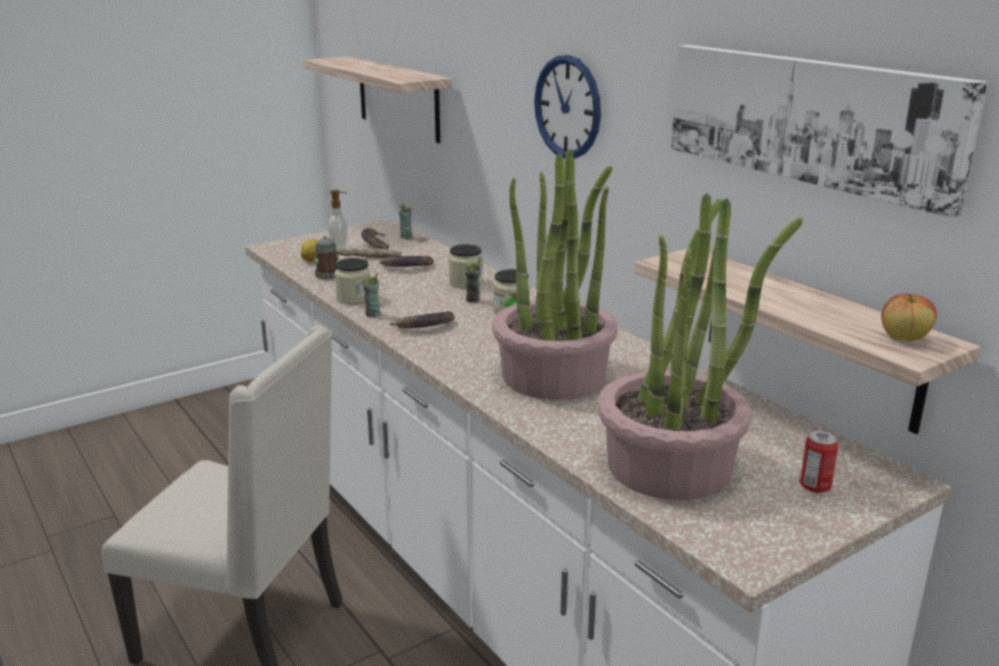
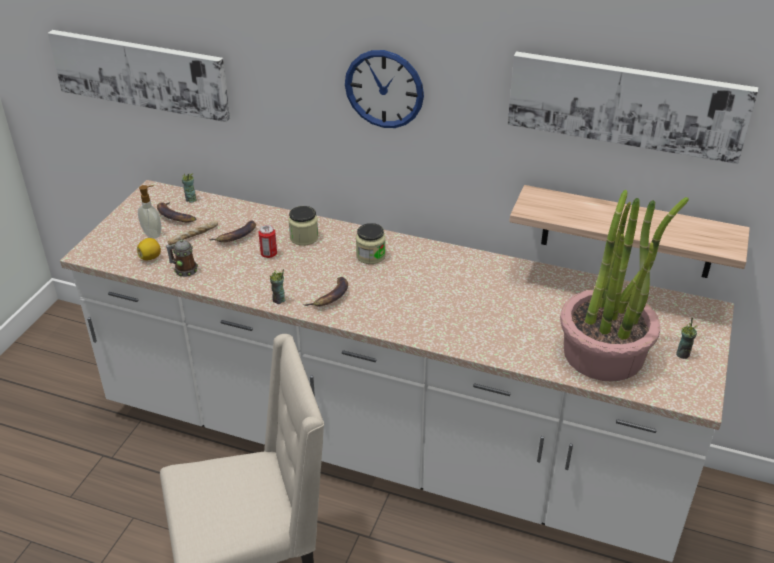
camera: 35 degrees left, 15 degrees up
(354, 298) = (241, 288): jar -> none
(398, 98) = (141, 73): shelf -> picture
(473, 300) = (331, 255): cup -> cup (683, 354)
(554, 377) = (468, 309): potted plant -> none
(815, 487) = (681, 334): can -> can (269, 254)
(904, 338) = (715, 235): apple -> none

